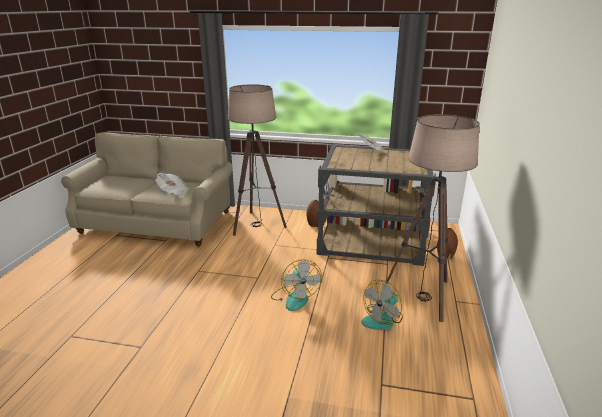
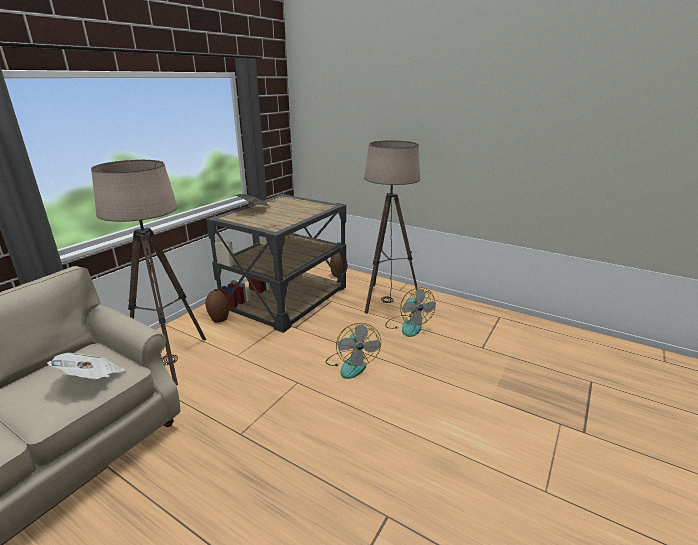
camera: 70 degrees left, 0 degrees up
(294, 297) = (351, 364): fan -> fan turned 75 degrees clockwise

